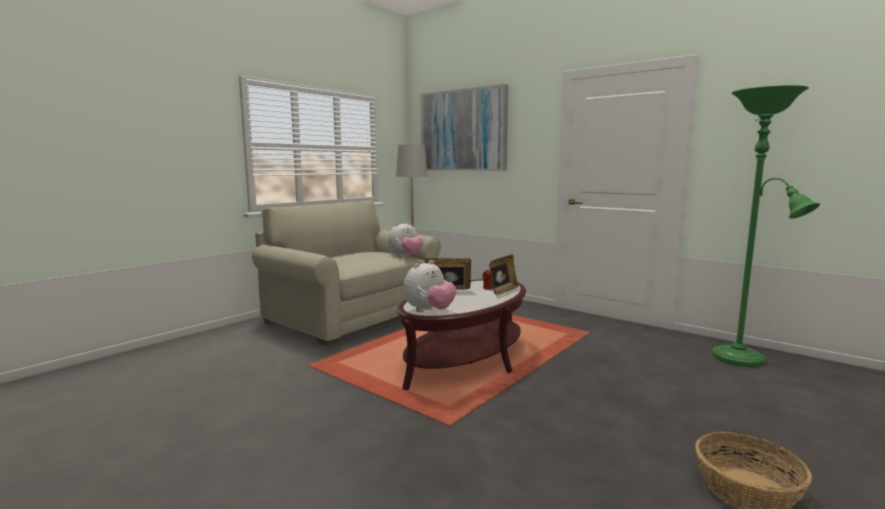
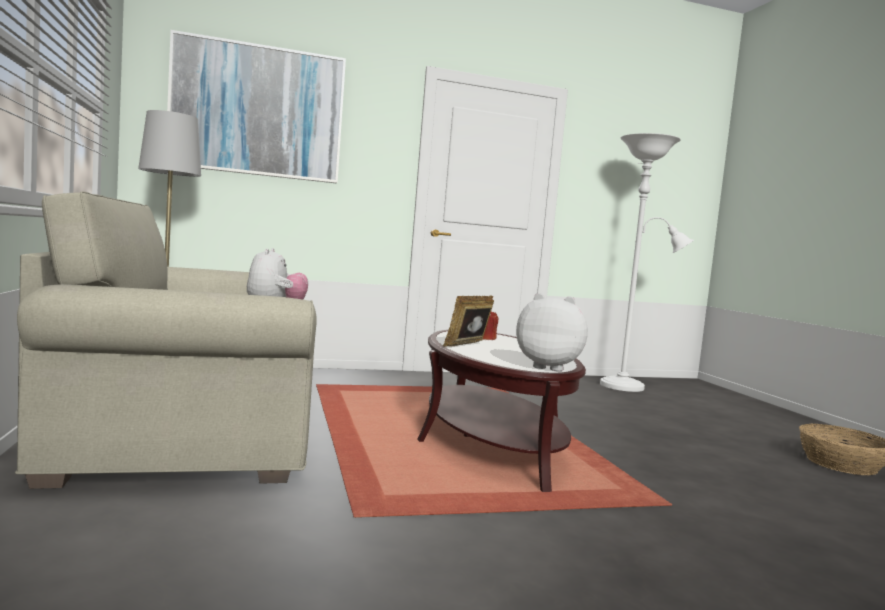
camera: 55 degrees left, 5 degrees down
(429, 311) = (549, 367): plush toy -> plush toy turned 60 degrees counterclockwise
(503, 291) = (510, 339): picture frame -> none
(743, 360) = (628, 387): green floor lamp -> white floor lamp

